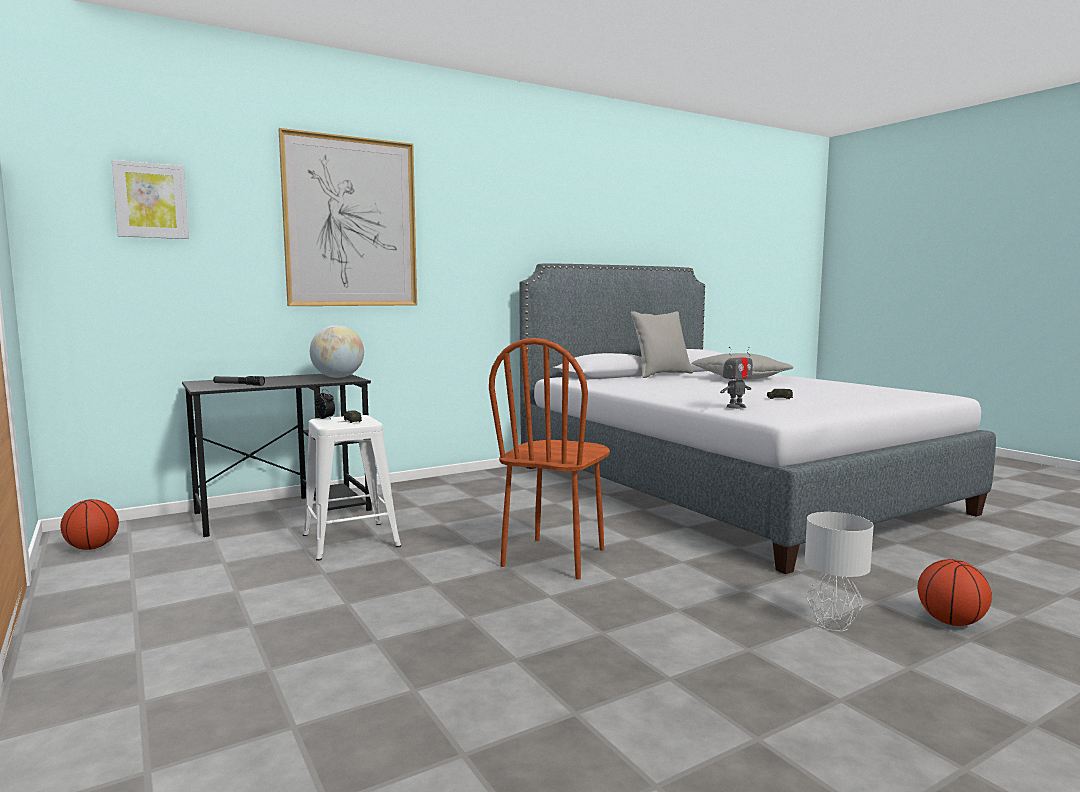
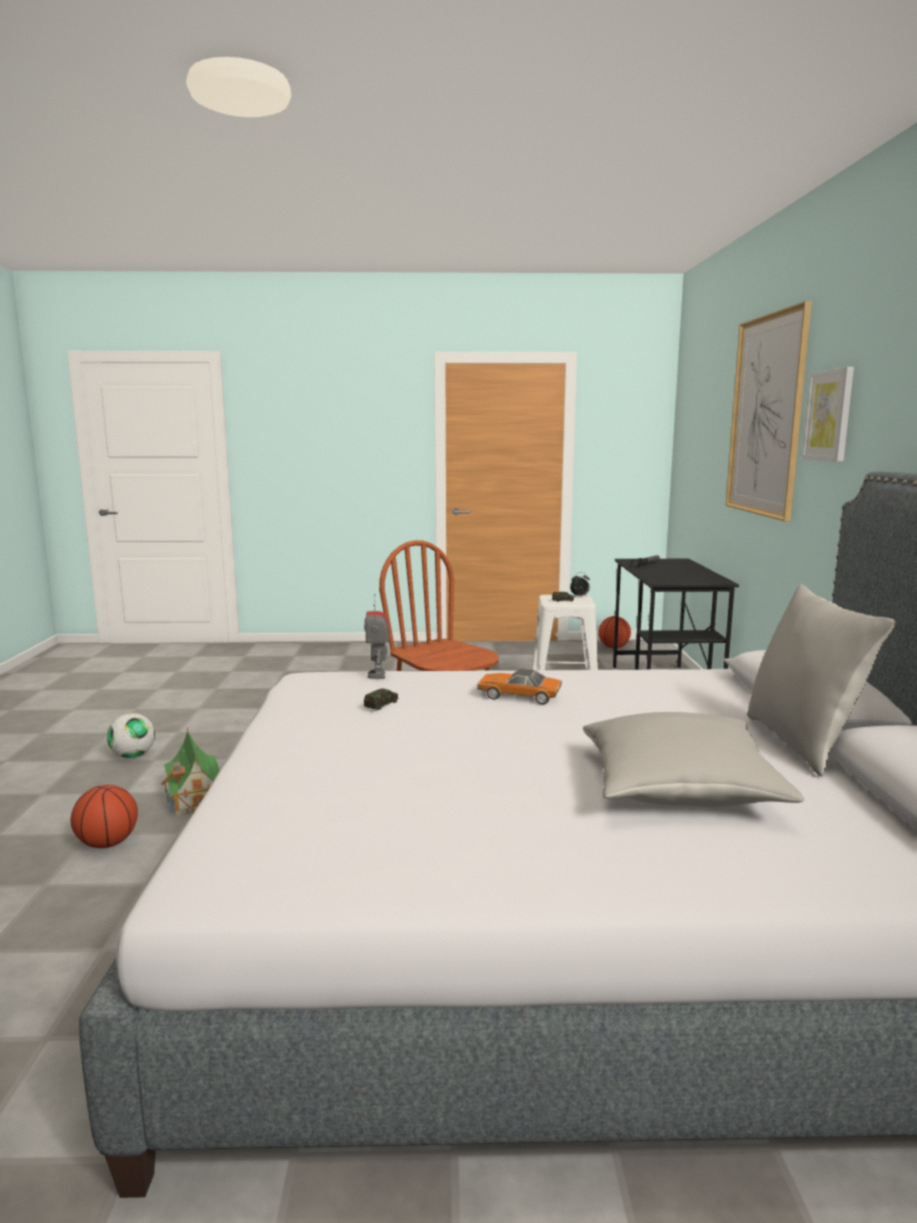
camera: 120 degrees right, 5 degrees up
(151, 201) = (700, 410): picture -> picture (829, 415)
(338, 377) = (681, 580): globe -> none
(697, 392) = (519, 696): none -> toy car
(831, 624) = (195, 797): grey table lamp -> toy house
(866, 725) = (133, 756): none -> football

